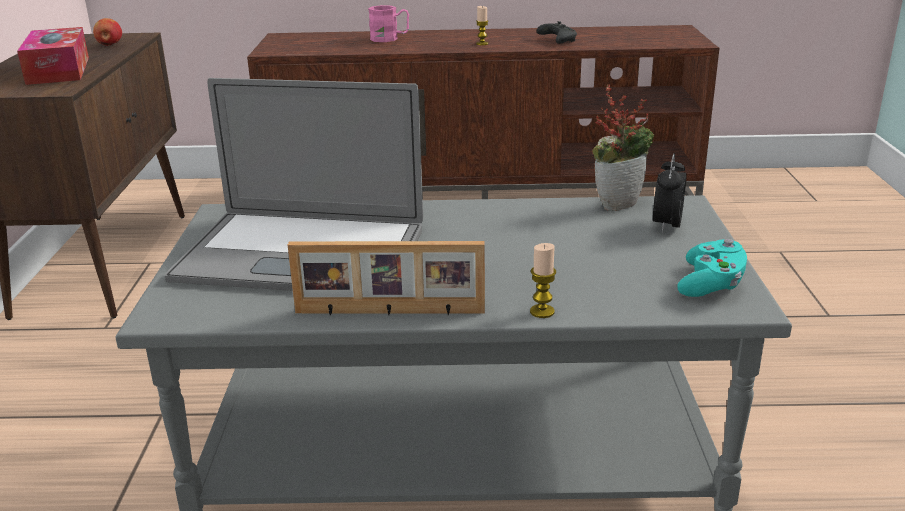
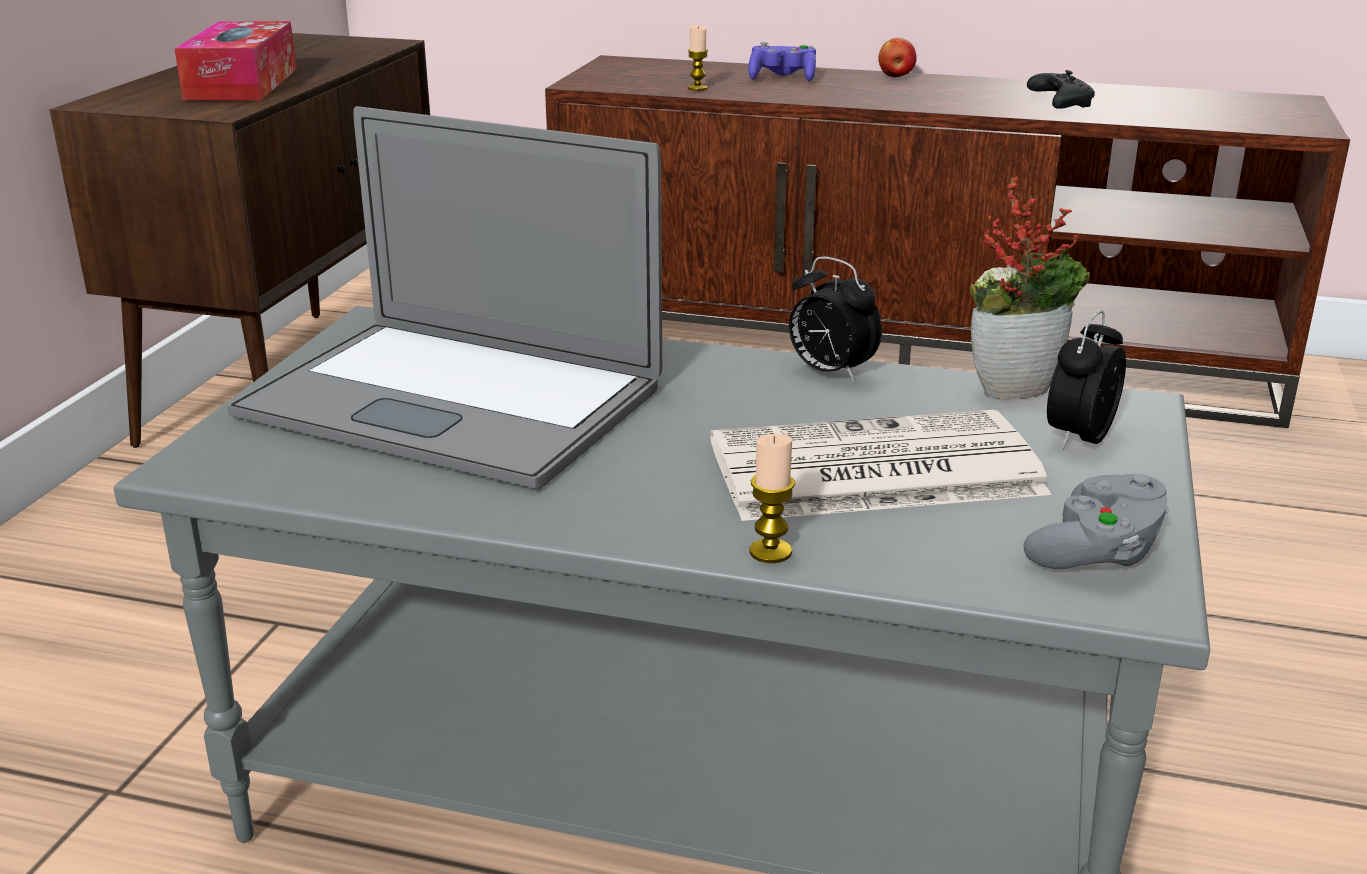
camera: 15 degrees right, 0 degrees up
(109, 45) = (339, 53): apple -> apple (895, 77)
(389, 313) = (524, 514): picture frame -> none
(390, 39) = (782, 78): pink mug -> purple game controller
(482, 43) = (927, 98): candle -> candle (697, 88)
(513, 207) = (829, 372): none -> alarm clock
(569, 259) = (871, 470): none -> newspaper
(711, 284) = (1097, 552): turquoise game controller -> grey game controller

